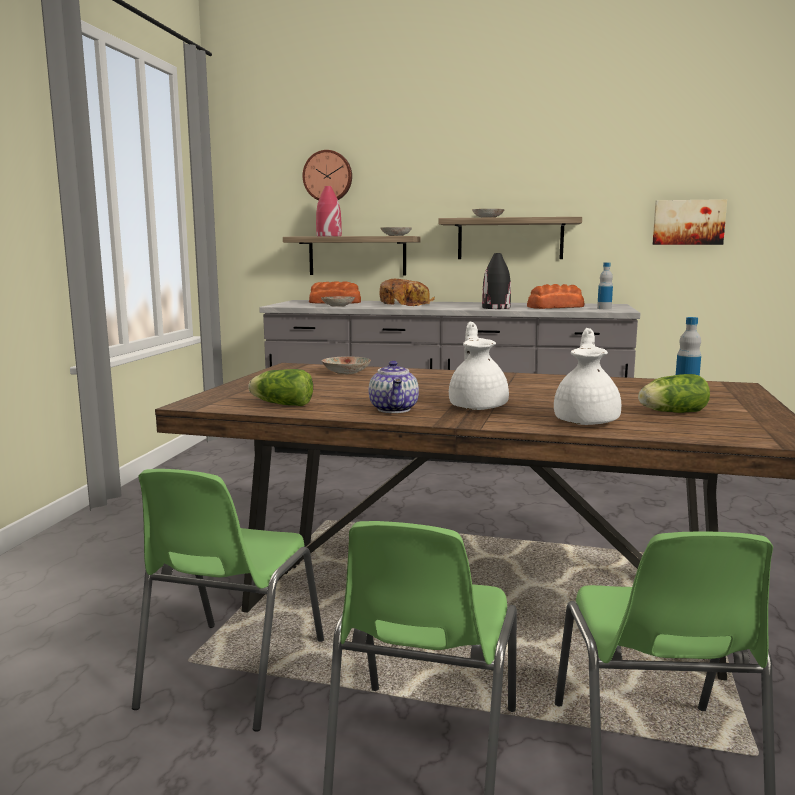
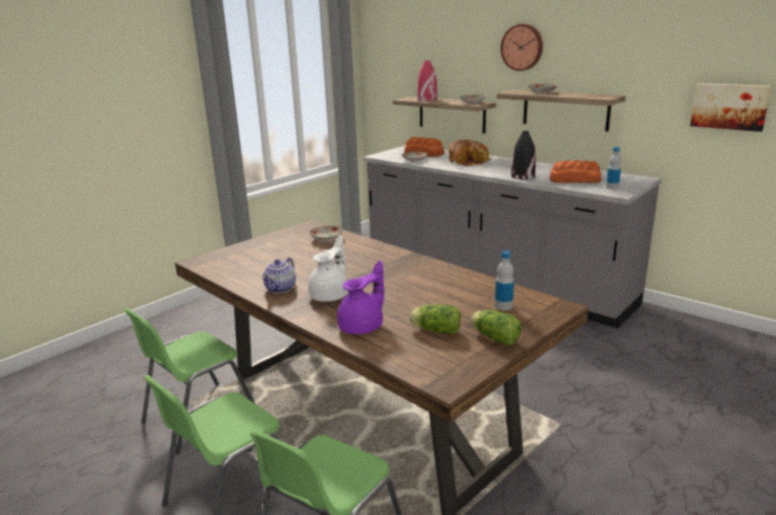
camera: 30 degrees right, 10 degrees up
(280, 404) = (235, 270): lettuce -> lettuce (494, 337)
(328, 176) = (433, 49): wall clock -> wall clock (522, 47)
(587, 421) = (363, 327): white teapot -> purple teapot

